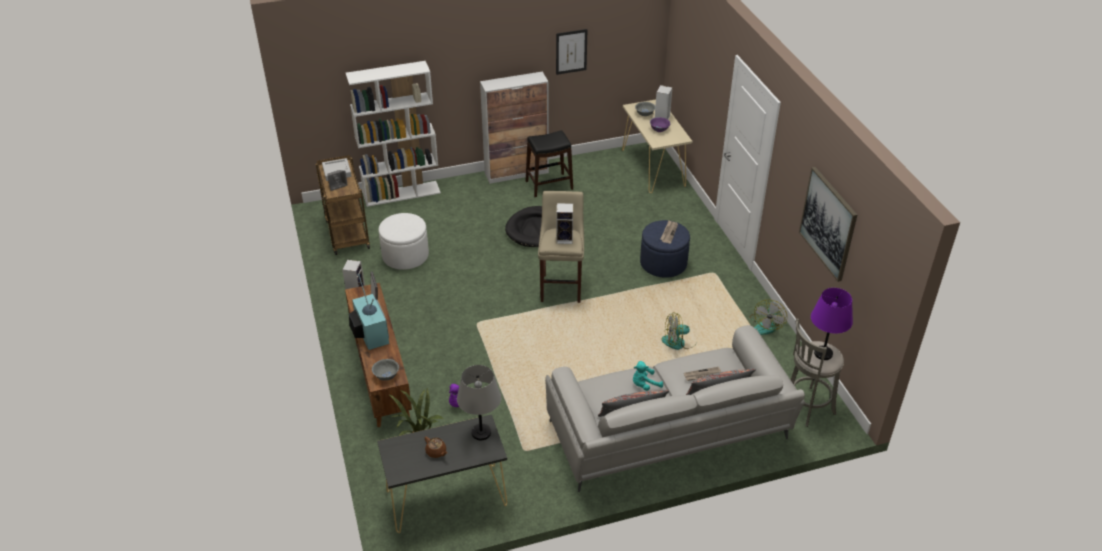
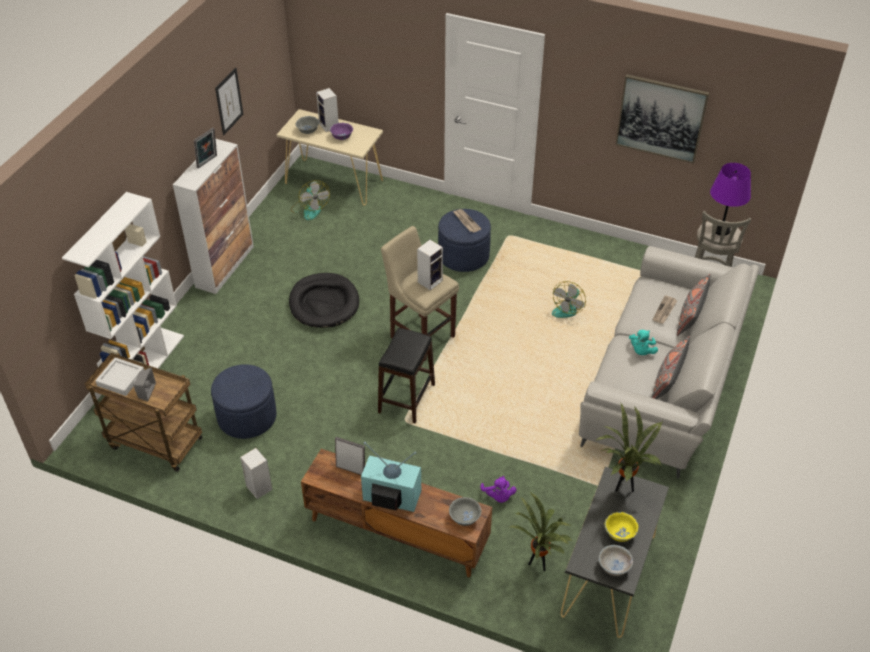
camera: 50 degrees left, 5 degrees up
(403, 464) = (614, 566): none -> white bowl
(405, 256) = (247, 417): white ottoman -> blue ottoman
(436, 452) = (619, 533): brown teapot -> yellow bowl
(481, 432) = (622, 487): grey table lamp -> potted plant
(516, 81) = (208, 162): none -> picture frame
(549, 185) = (271, 257): black stool -> black stool (406, 398)
(766, 325) = (599, 248): fan -> fan (310, 209)

